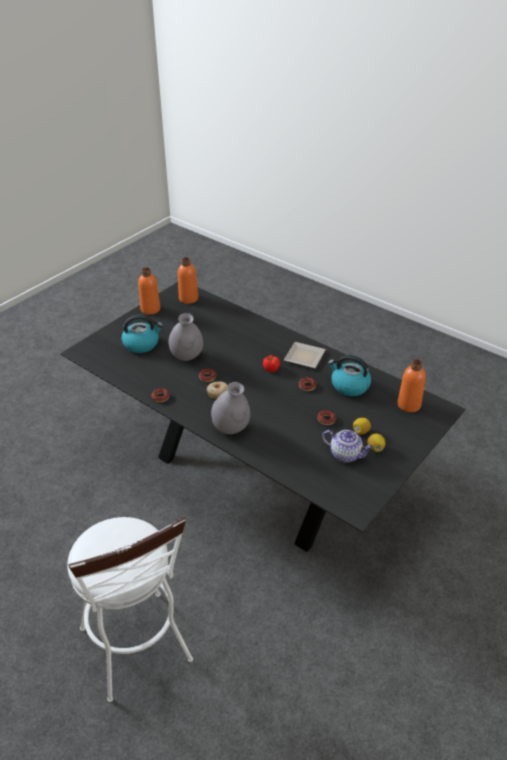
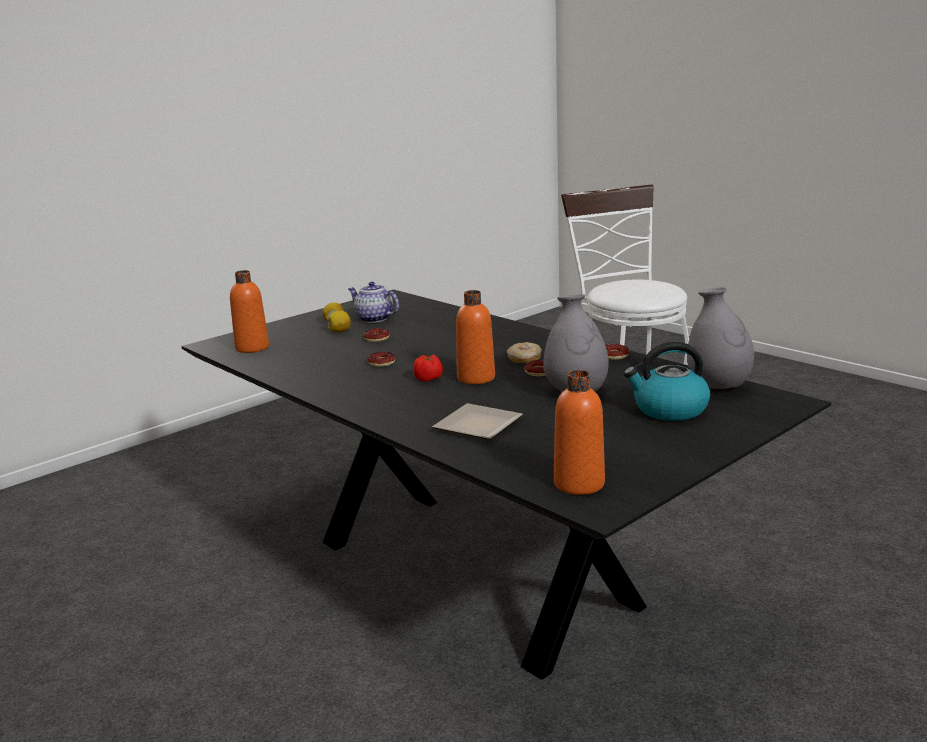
camera: 170 degrees left, 20 degrees down
(150, 309) = (672, 465): orange bottle -> orange bottle (476, 378)
(231, 428) = (510, 333): grey vase -> grey vase (718, 387)
(303, 357) = (365, 390): plate -> plate (481, 425)
(349, 386) = (317, 362): kettle -> none

